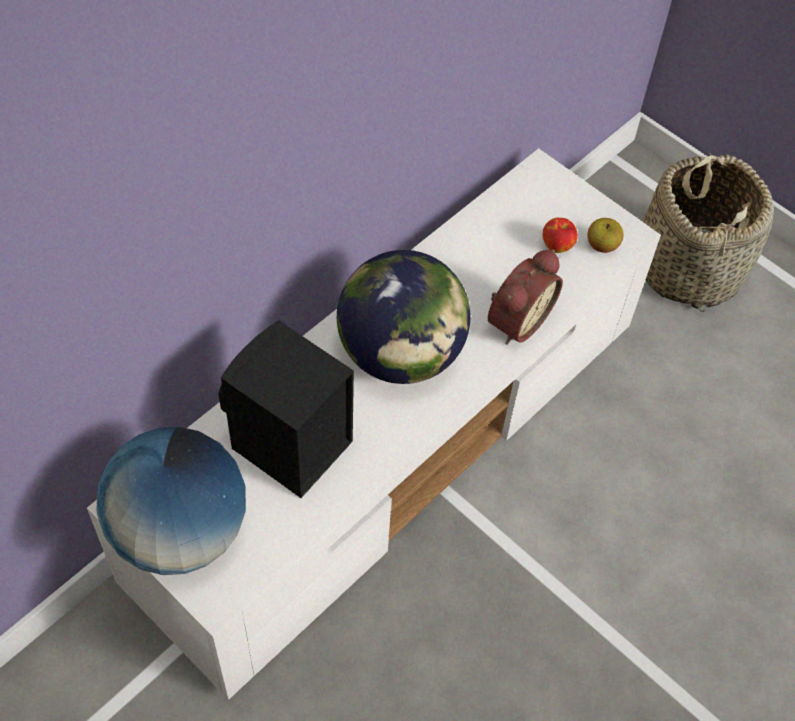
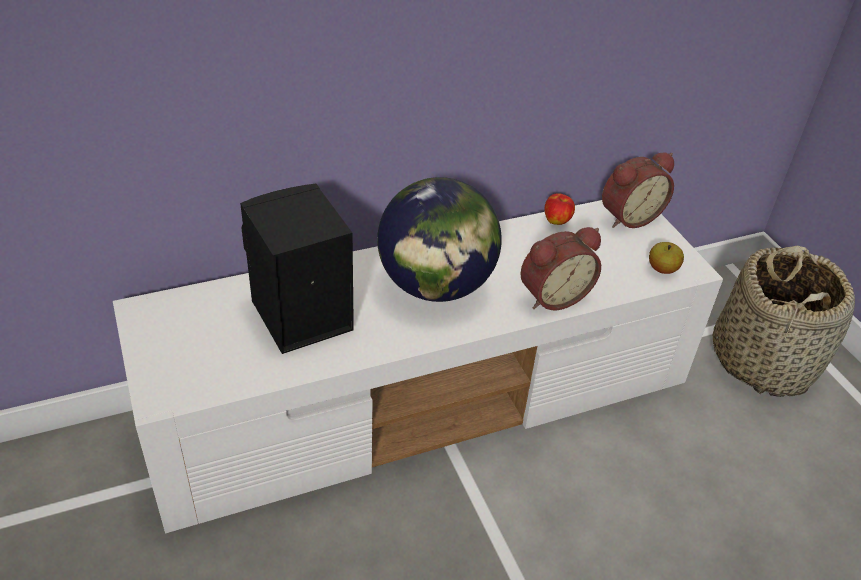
camera: 25 degrees right, 15 degrees down
(180, 532) = (168, 342): globe -> none
(541, 187) = (628, 216): none -> alarm clock
(557, 245) = (620, 257): apple -> apple (557, 221)

